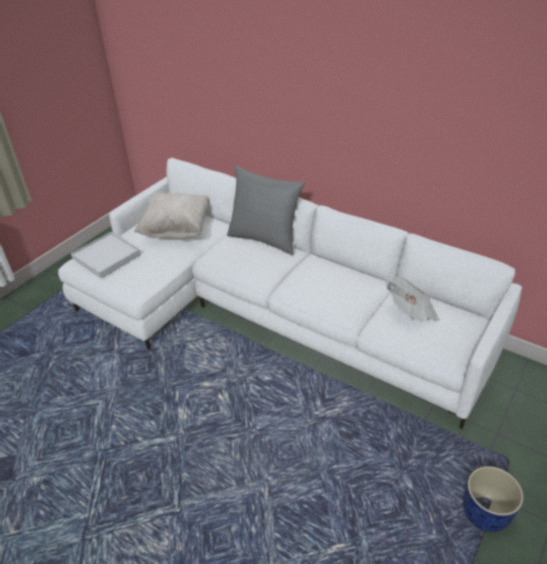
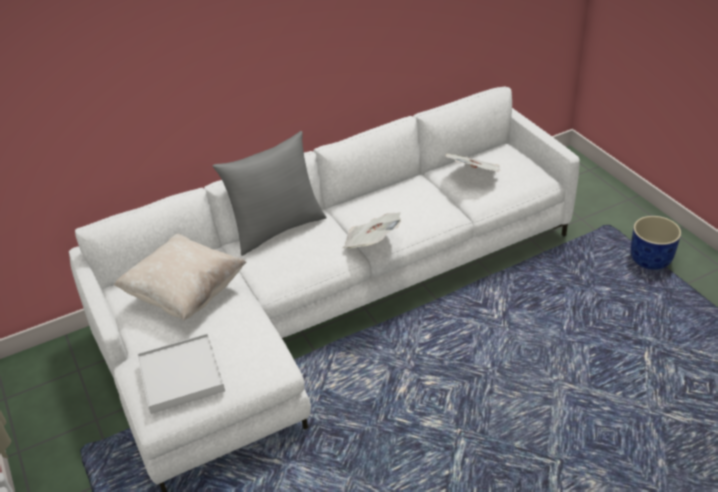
camera: 60 degrees left, 0 degrees up
(280, 286) = (371, 243): none -> newspaper

